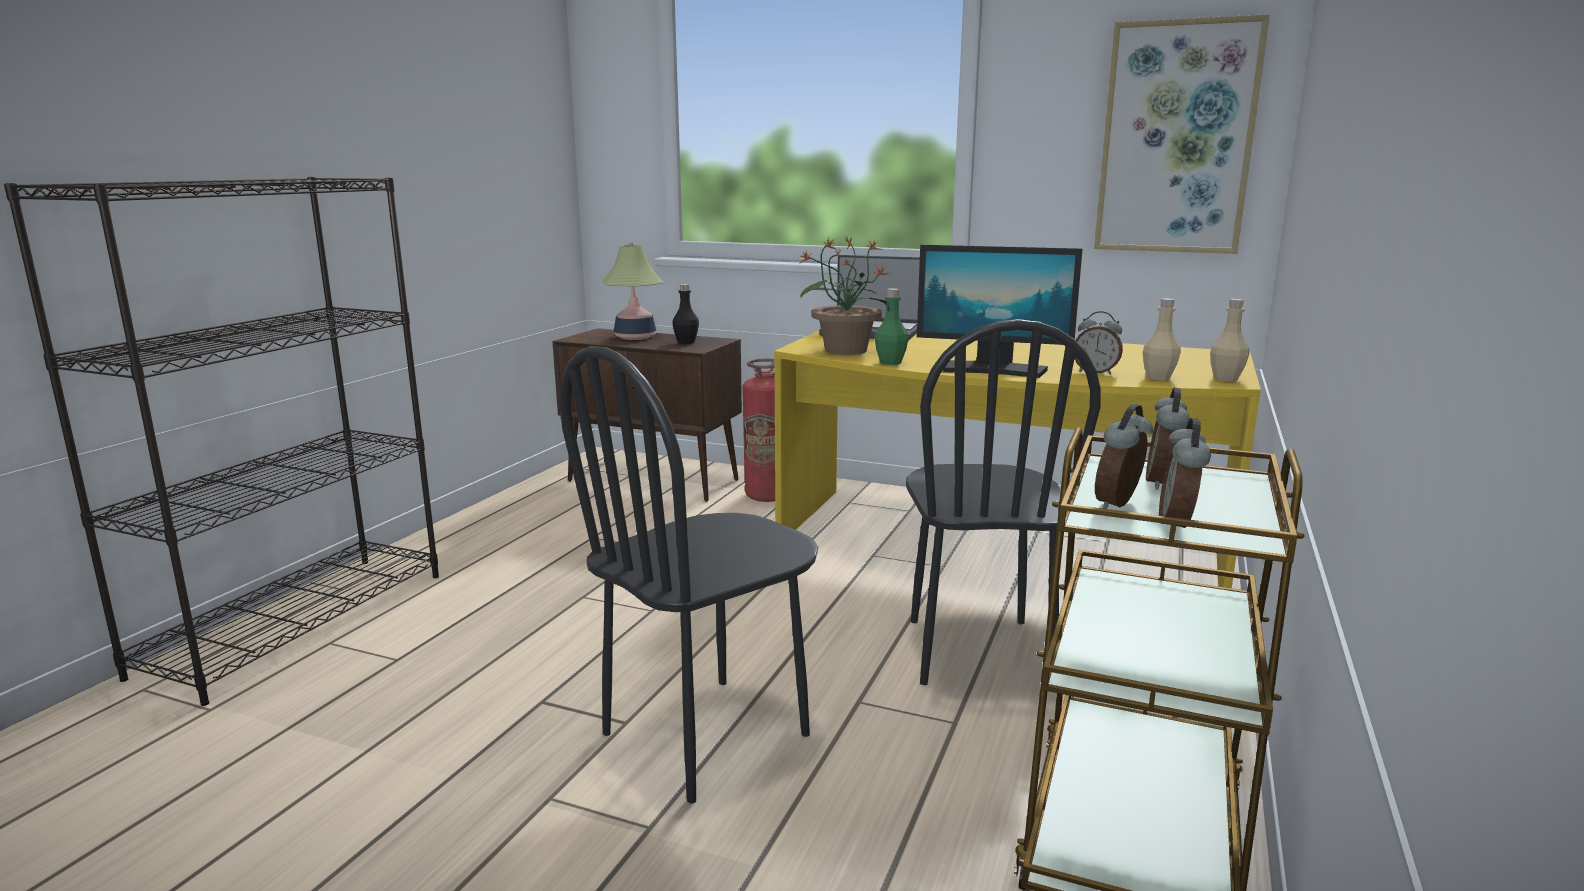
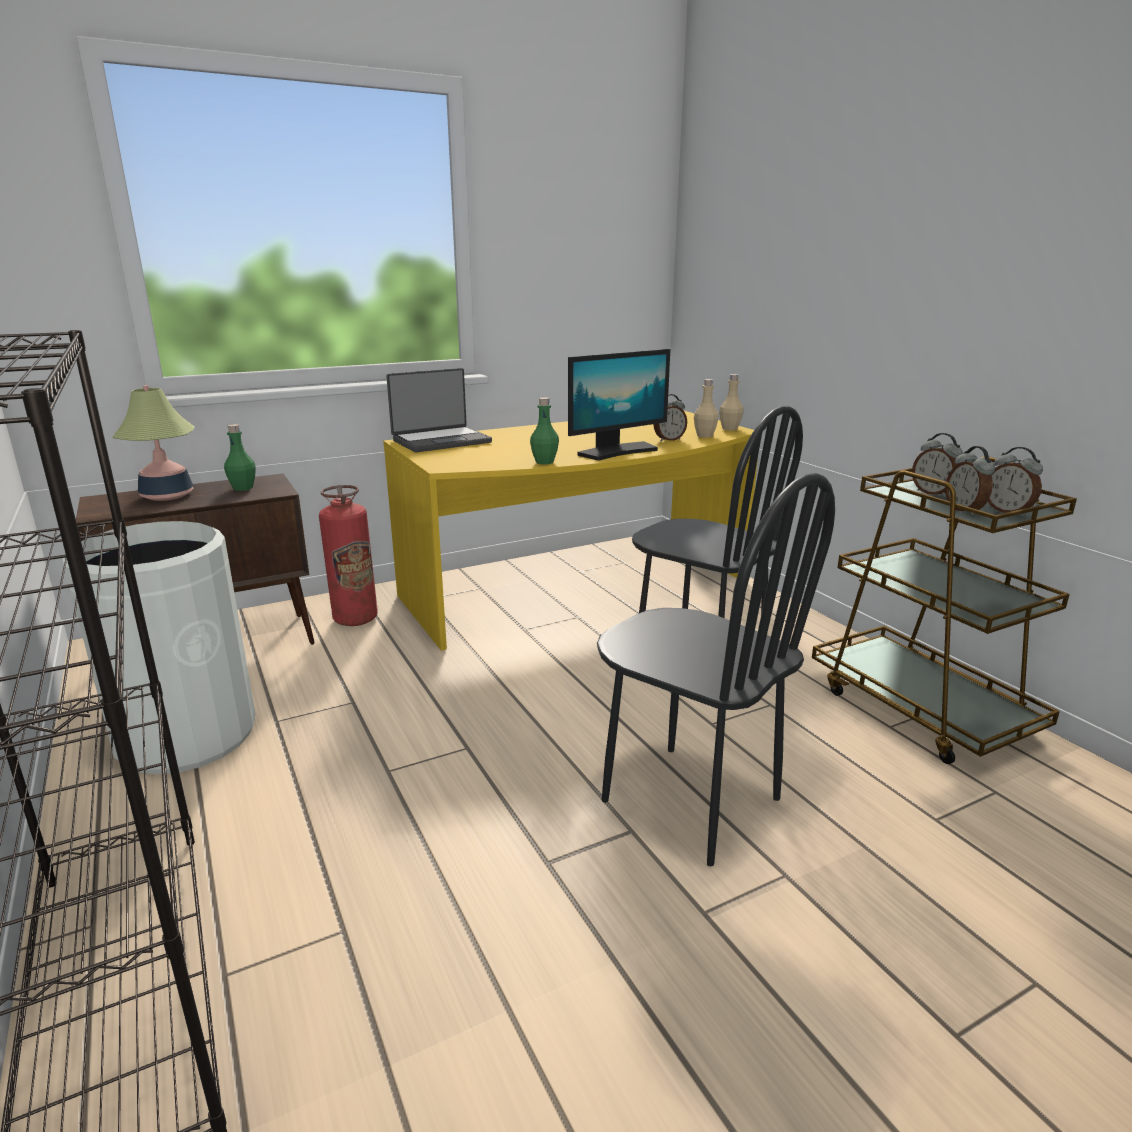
camera: 50 degrees left, 5 degrees up
(539, 523) = (187, 736): none -> white trash can
(686, 342) = (243, 488): black bottle -> green bottle
(707, 735) = (690, 800): black chair -> black chair turned 45 degrees counterclockwise
(844, 350) = (479, 460): potted plant -> none
(1176, 139) = (611, 260): picture -> none

